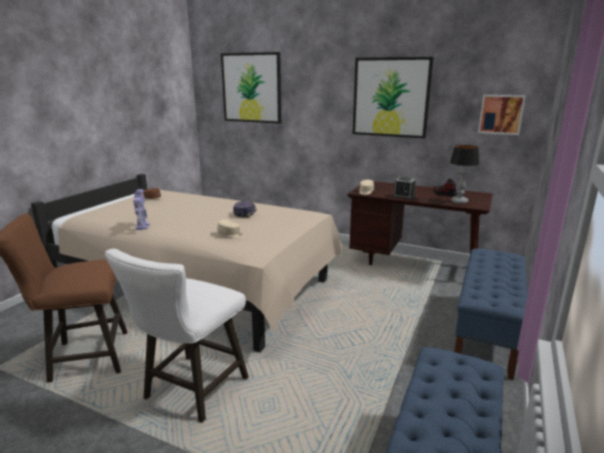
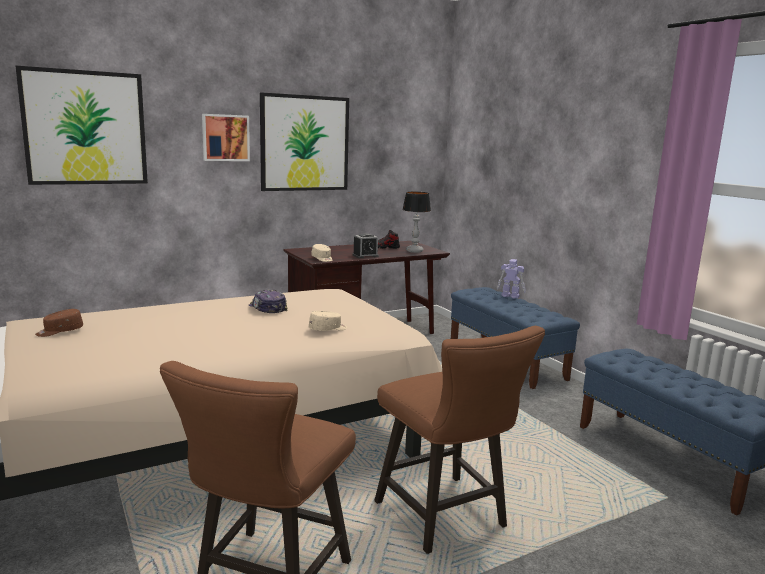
camera: 55 degrees left, 5 degrees down
(142, 226) = (194, 359): toy robot -> toy robot (509, 296)
(191, 392) = (446, 518): white stool -> brown stool
(501, 114) = (410, 160): picture -> picture (225, 137)

